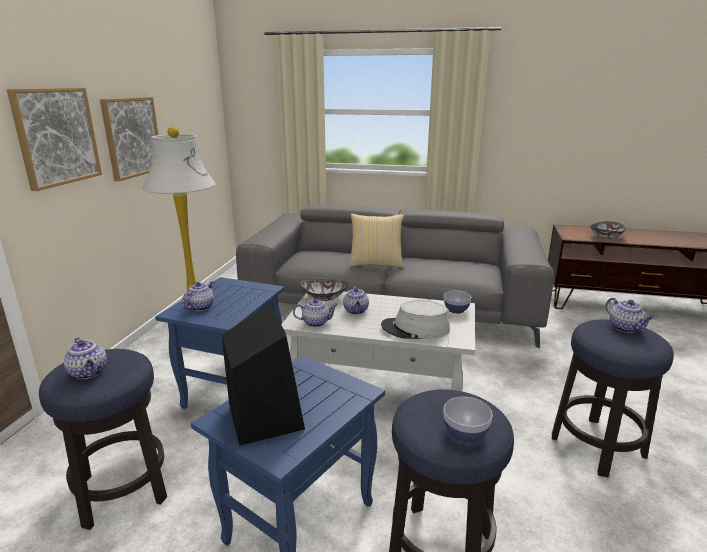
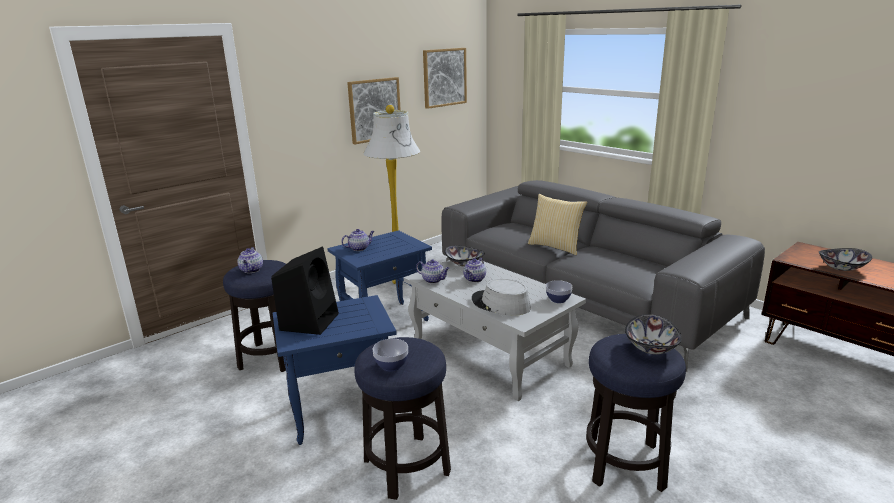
camera: 35 degrees right, 0 degrees up
(56, 136) = (306, 110): picture -> picture (444, 77)
(625, 328) = (652, 348): teapot -> bowl

